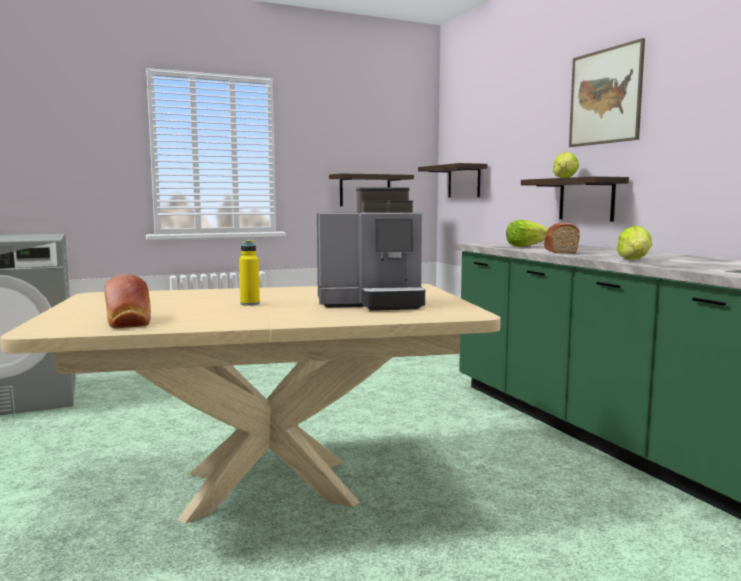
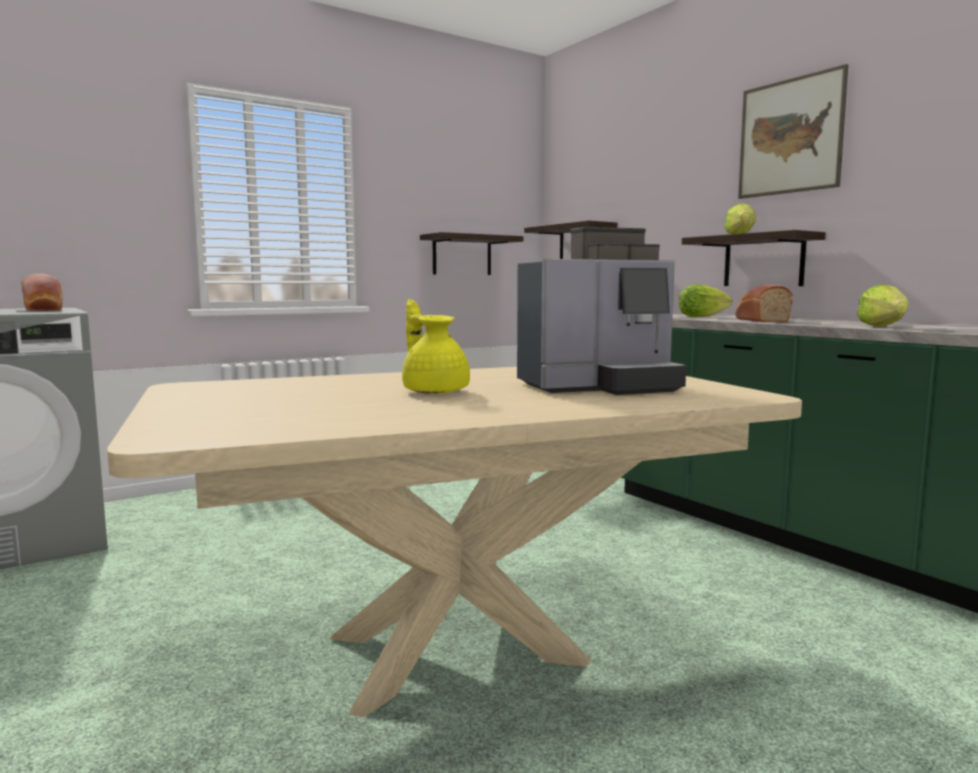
camera: 10 degrees left, 0 degrees up
(128, 321) = (293, 420): bread -> bread (43, 310)
(250, 304) = (434, 391): yellow bottle -> yellow teapot

